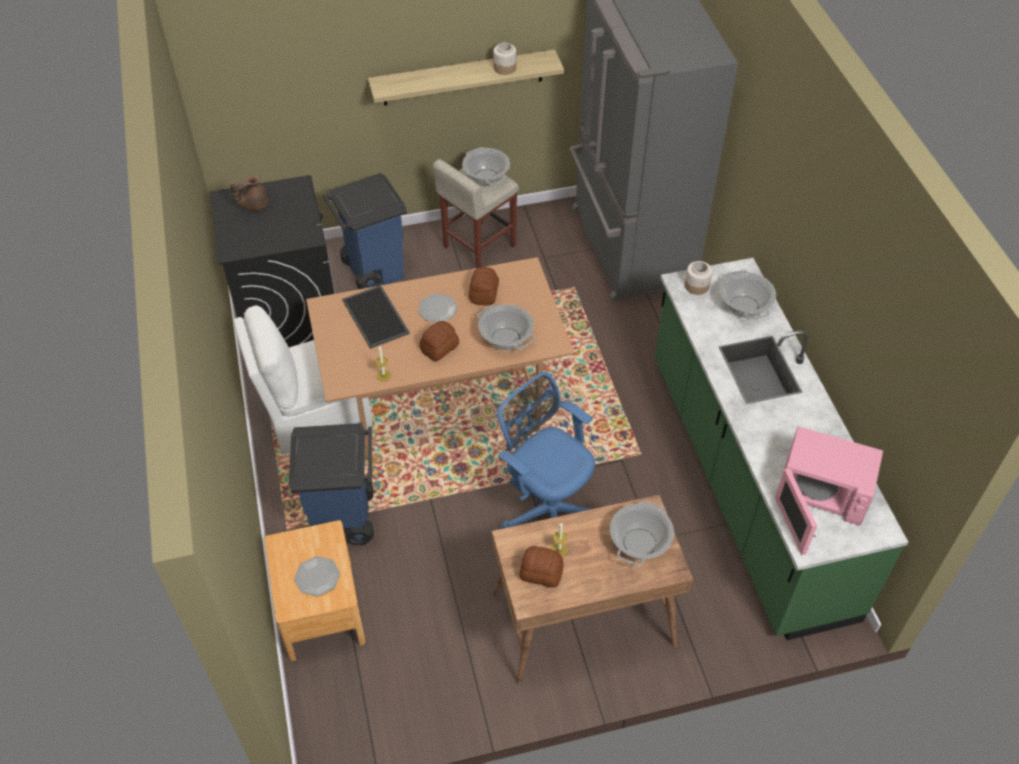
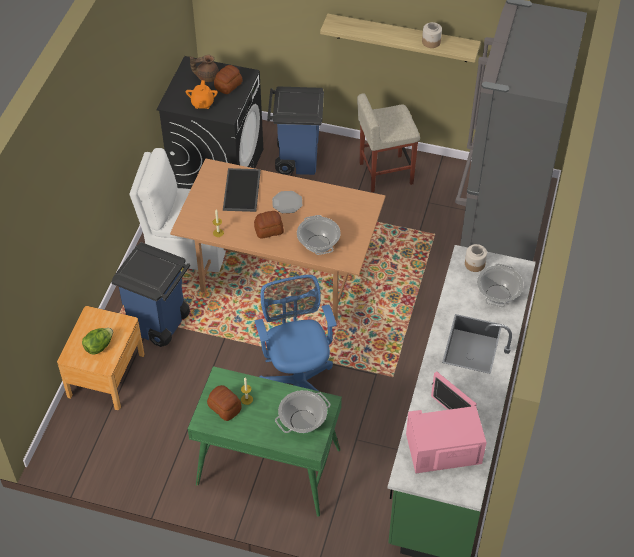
camera: 30 degrees right, 0 degrees up
(270, 236) = (202, 103): none -> orange teapot
(317, 577) = (99, 346): plate -> lettuce
(484, 293) = (327, 205): bread -> bread (229, 85)
(486, 178) = (398, 121): cooking pot -> none
(582, 621) = (268, 467): brown desk -> green desk
(820, 493) = (444, 446): pink microwave -> pink microwave turned 120 degrees clockwise

